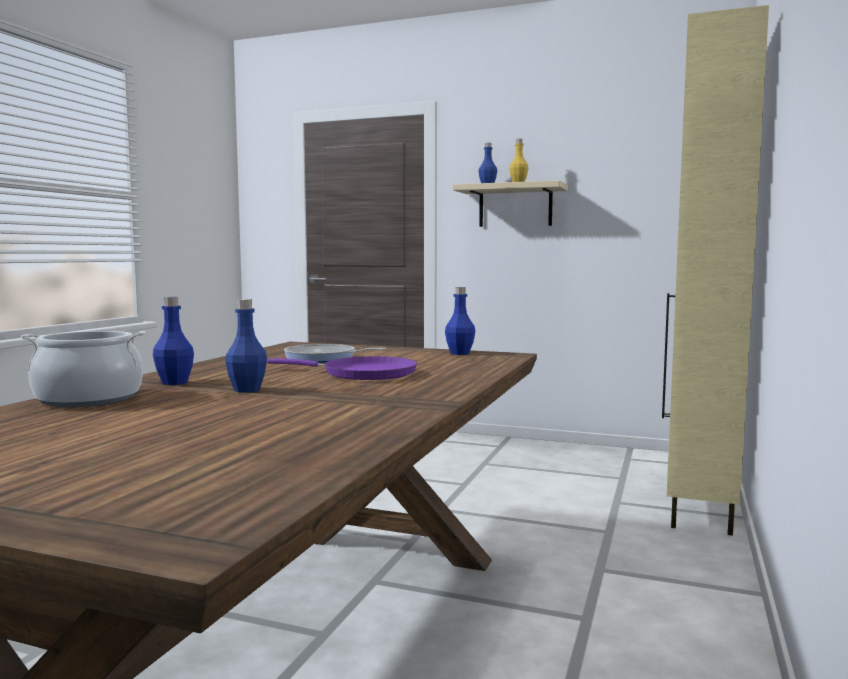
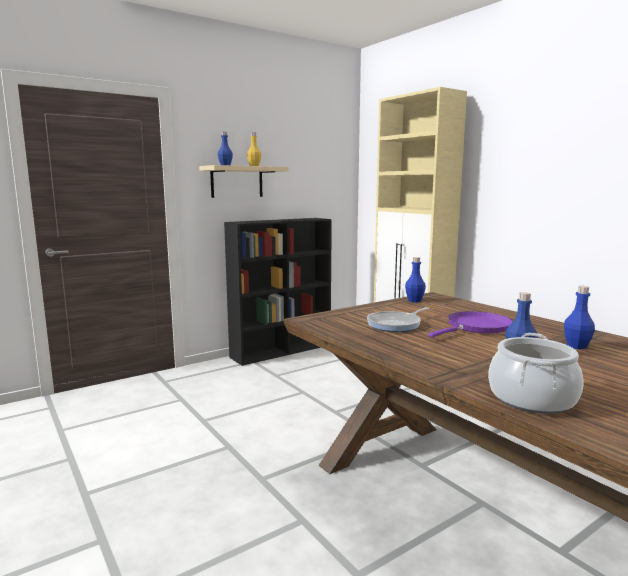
camera: 55 degrees left, 5 degrees up
(174, 382) = (472, 369): blue bottle -> blue bottle (576, 346)
(557, 447) = (282, 350): none -> black bookcase

